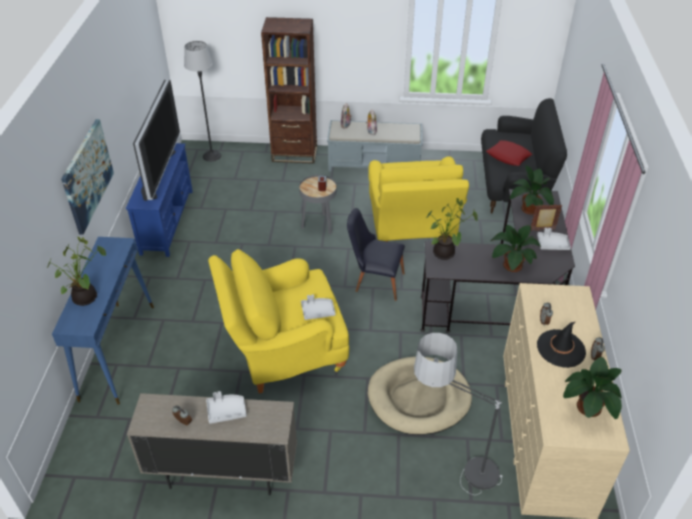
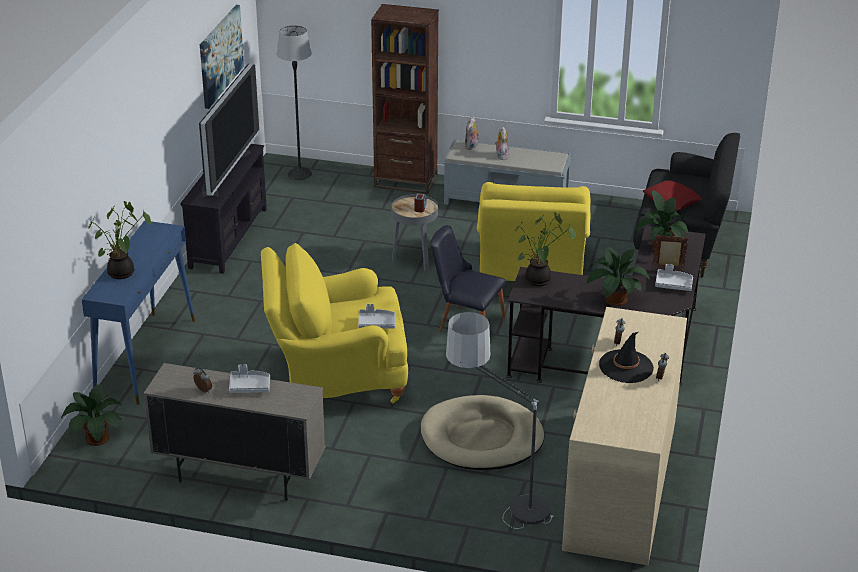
camera: 10 degrees right, 10 degrees down
(87, 175) = (143, 148): picture -> picture (220, 55)
(167, 222) = (228, 238): blue tv stand -> black tv stand
(588, 408) = (632, 417): potted plant -> potted plant (95, 439)

